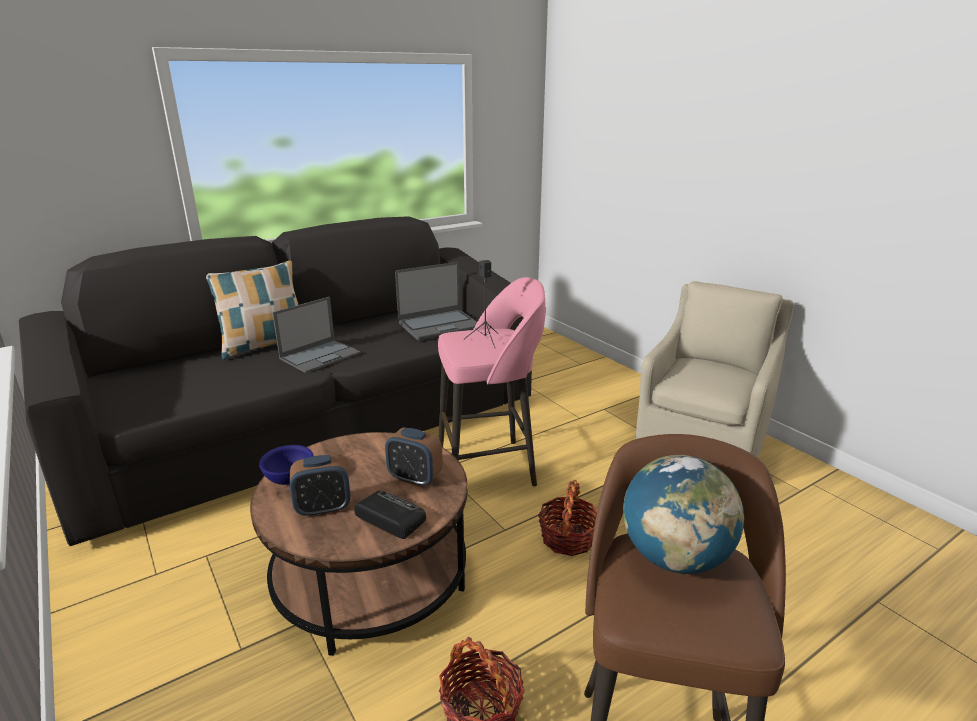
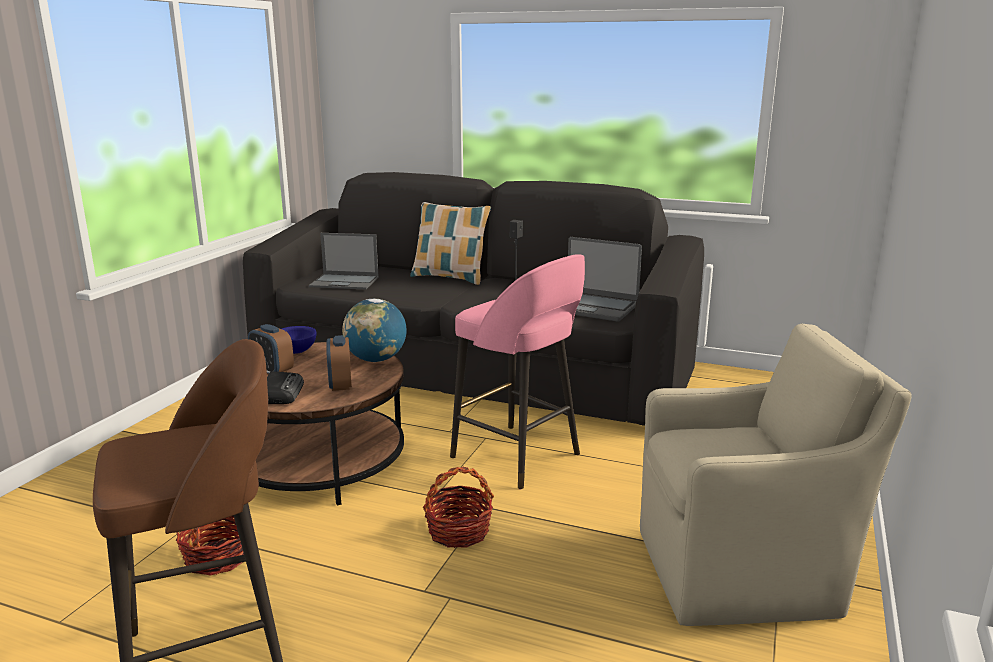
camera: 55 degrees right, 5 degrees down
(321, 356) = (461, 294): laptop -> laptop (345, 282)
(675, 558) = (203, 441): globe -> globe (376, 359)

